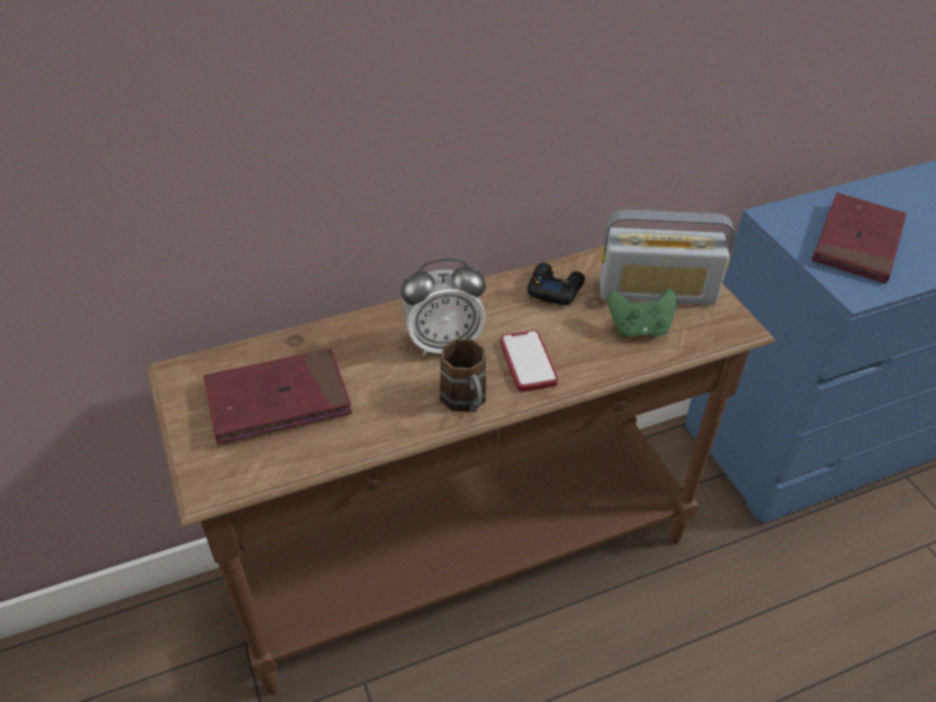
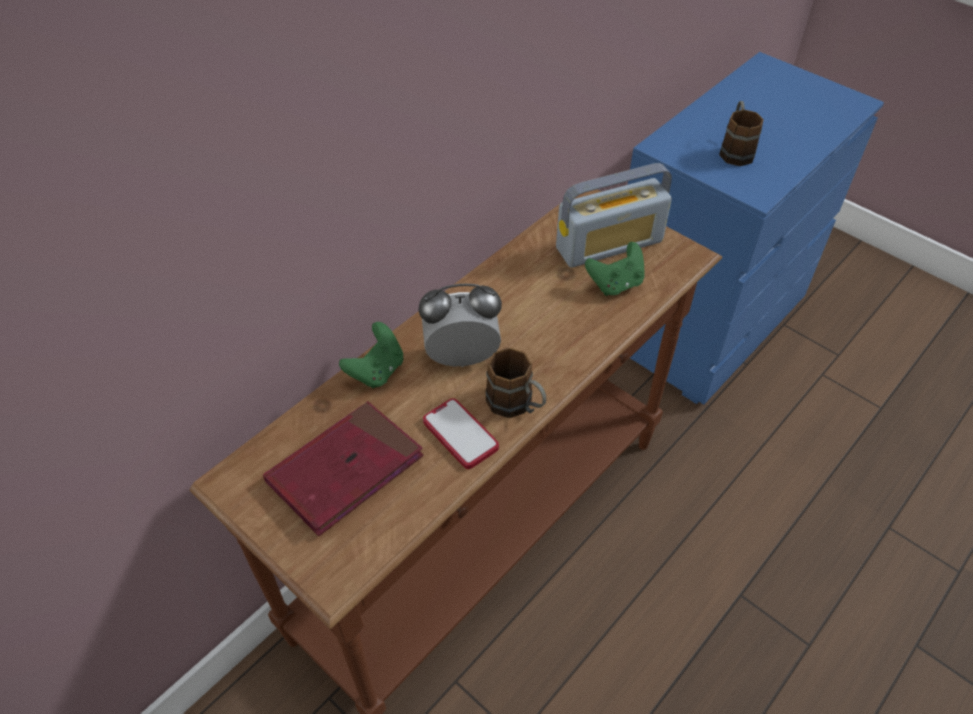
camera: 25 degrees left, 5 degrees up
(360, 328) = (377, 371): none -> green game controller
(444, 343) = (462, 358): alarm clock -> alarm clock turned 150 degrees counterclockwise
(528, 362) = (544, 348): phone -> phone (460, 434)
(554, 289) = (525, 272): black game controller -> none
(857, 242) = (735, 150): red book -> brown mug

